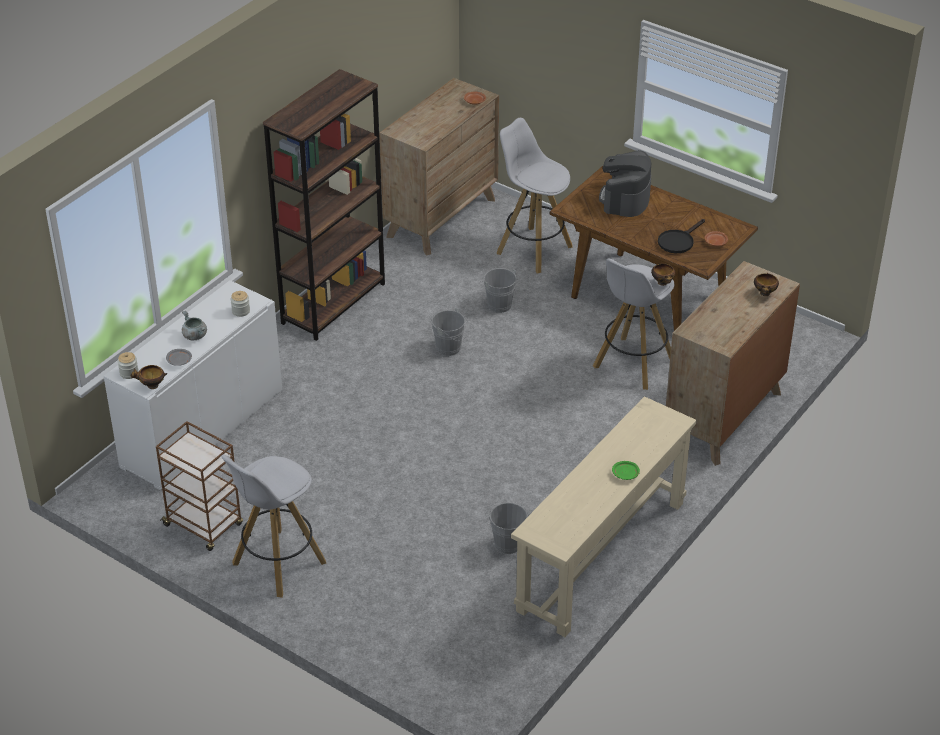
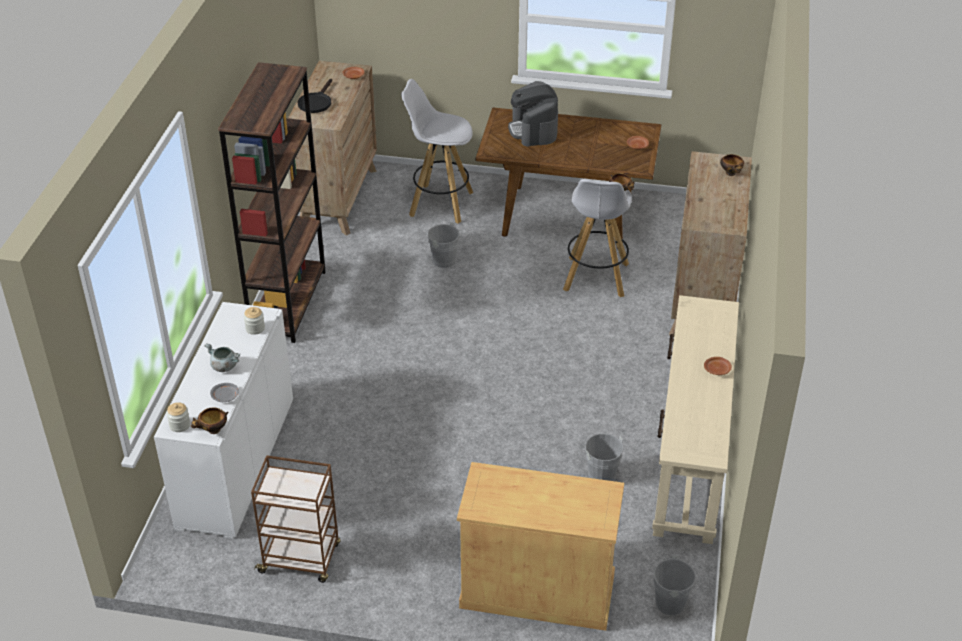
camera: 25 degrees left, 0 degrees up
(277, 564) = (400, 571): white stool -> none
(381, 621) = (537, 591): none -> beige cabinet
(451, 349) = (427, 313): grey bucket -> grey bucket (674, 603)
(626, 474) = (717, 369): green plate -> brown plate
(678, 241) = (605, 153): black frying pan -> black frying pan (316, 102)

